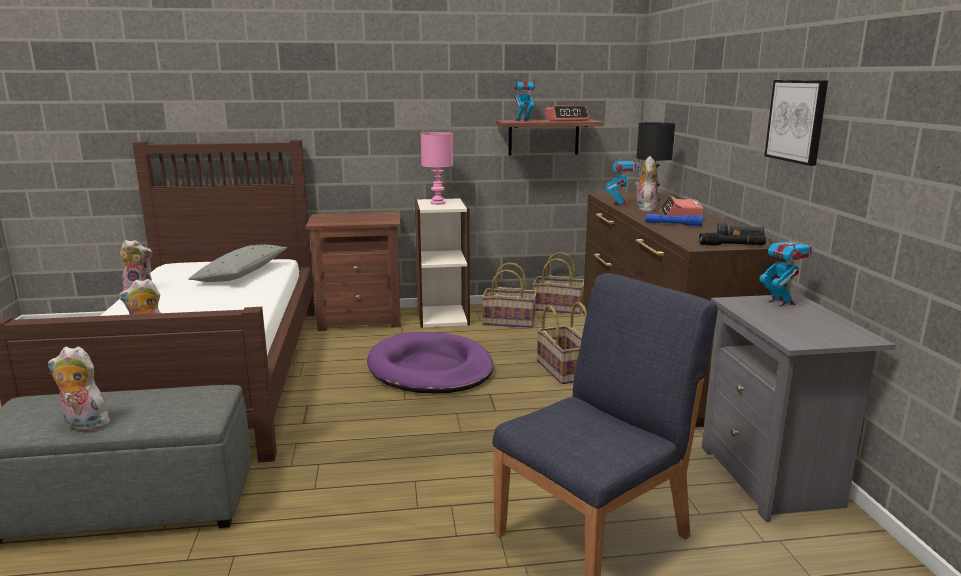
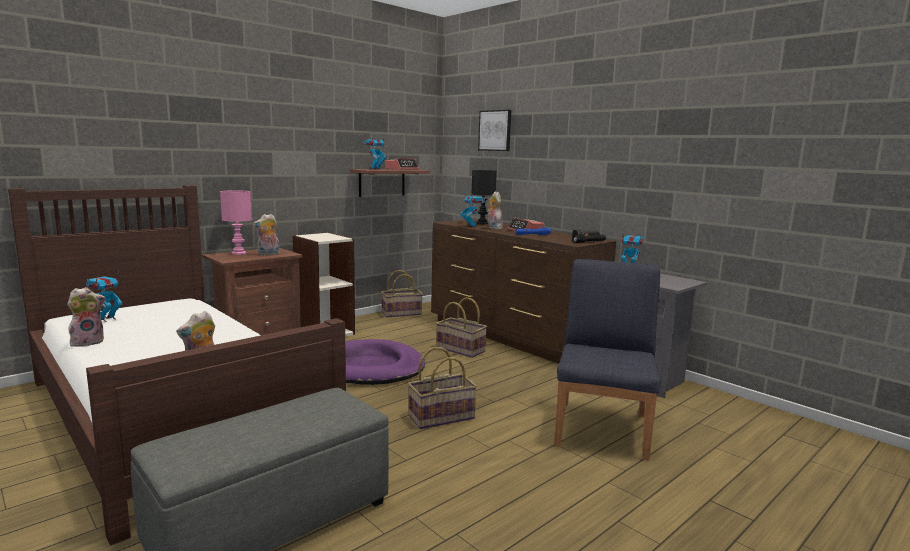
camera: 35 degrees left, 5 degrees down
(83, 425) = (270, 441): plush toy -> plush toy (268, 254)
(188, 271) = (107, 319): none -> toy robot
(241, 274) = (173, 314): grey pillow -> none
(438, 203) = (320, 236): pink table lamp -> pink table lamp (239, 253)
(509, 321) = (380, 327): basket -> basket (441, 416)
(797, 121) = (609, 166): picture -> picture (495, 130)

